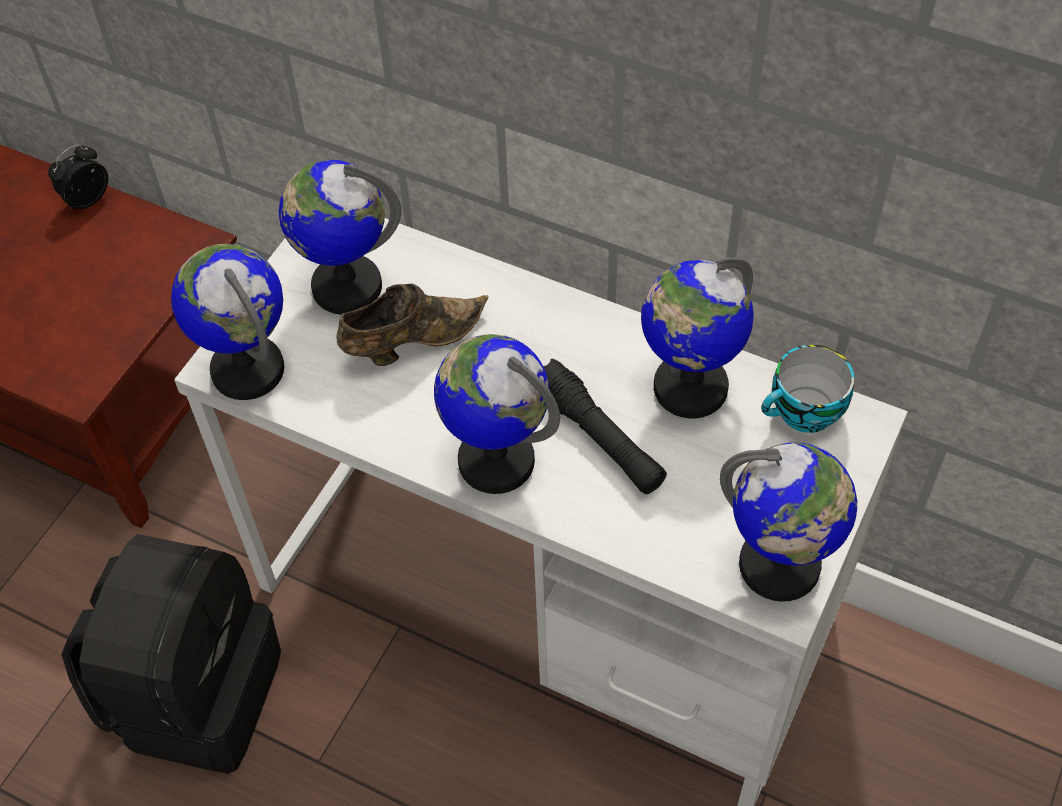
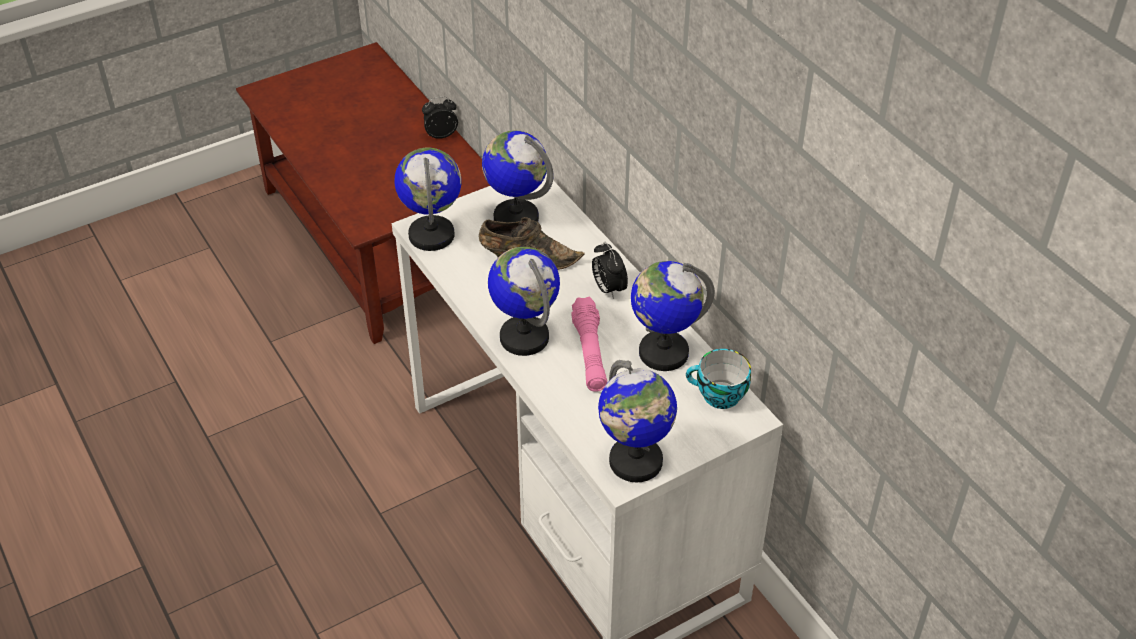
camera: 30 degrees right, 10 degrees down
(195, 693) = (340, 443): black backpack -> none
(549, 331) = (608, 289): none -> alarm clock
(598, 437) = (590, 353): black flashlight -> pink flashlight

